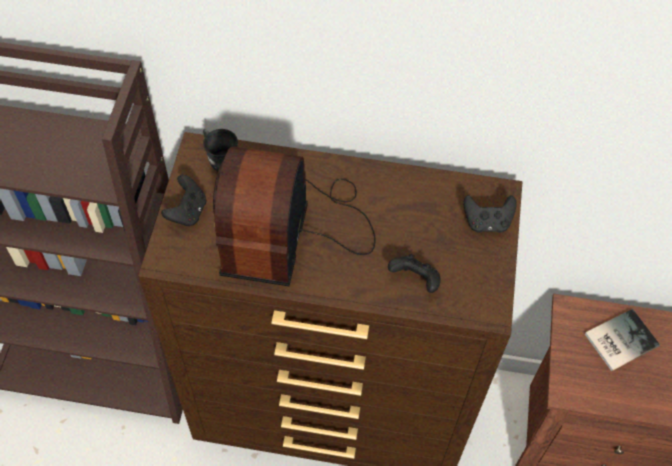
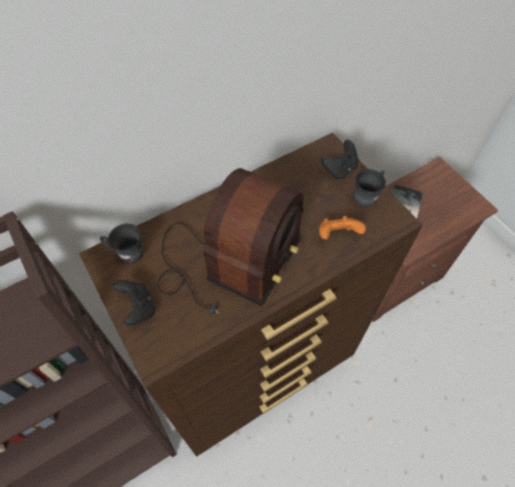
camera: 40 degrees left, 0 degrees up
(293, 230) = (227, 262): radio -> radio turned 120 degrees counterclockwise
(415, 280) = (337, 235): black game controller -> orange game controller
(484, 268) = (367, 197): none -> grey mug

